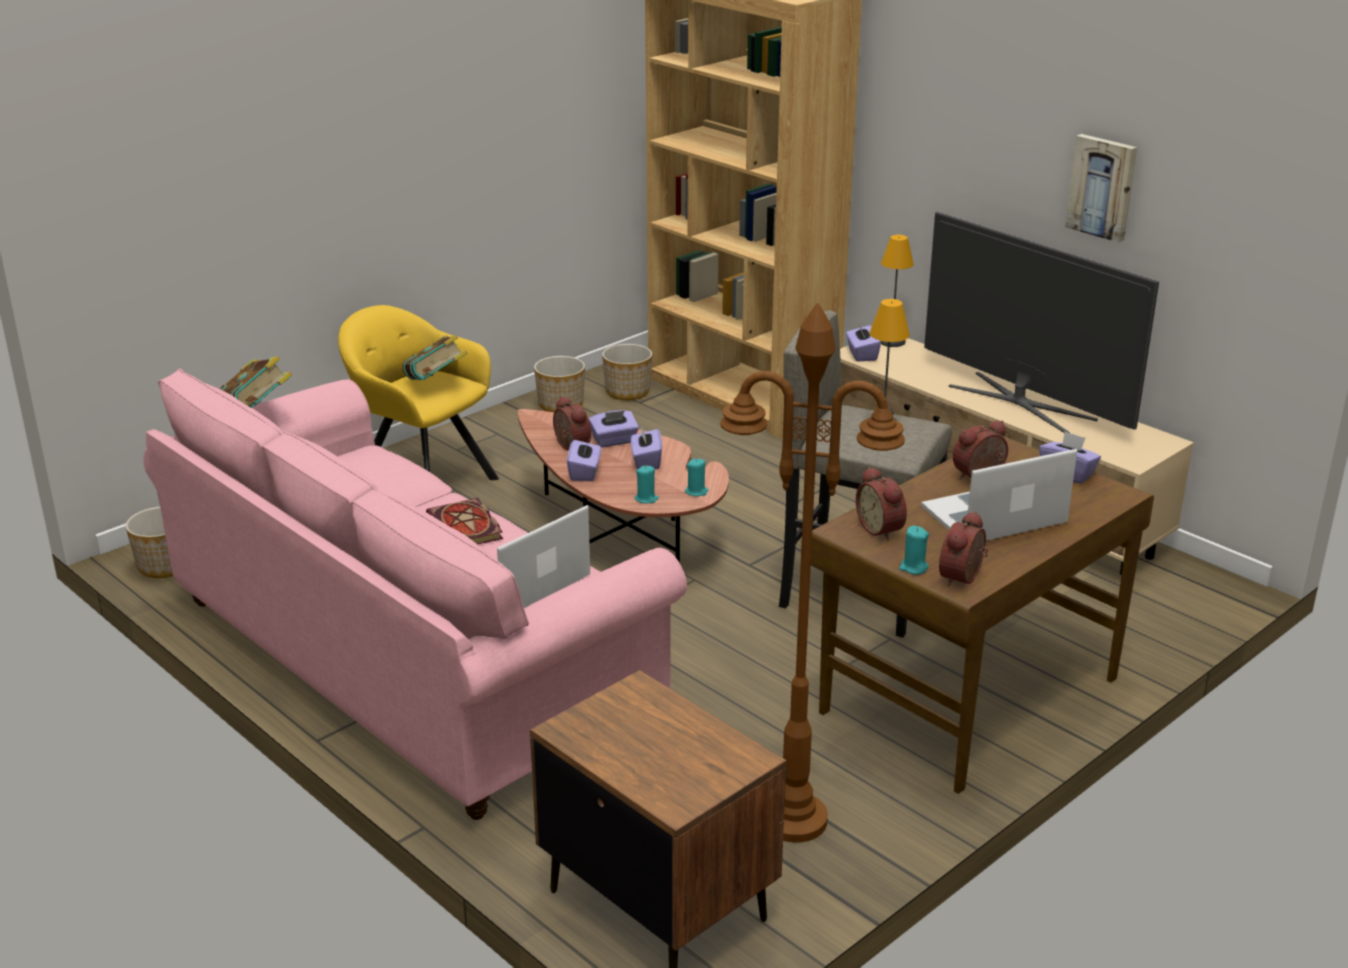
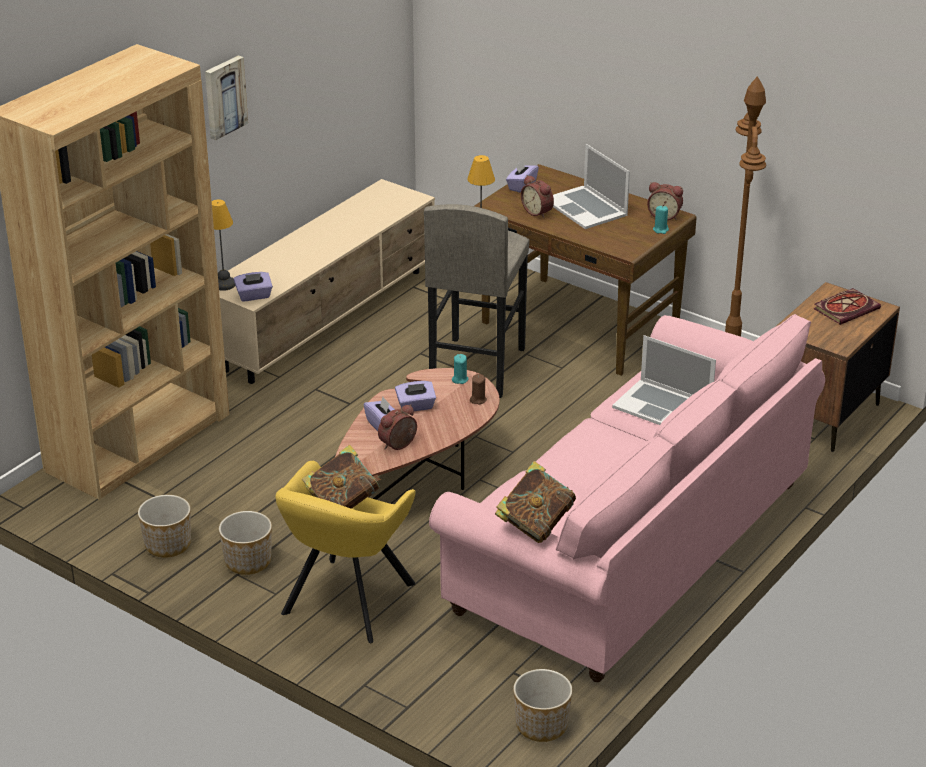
camera: 100 degrees left, 5 degrees up
(467, 528) = (593, 445): book -> book (846, 308)
(585, 472) = (443, 432): purple tissue box -> none
(627, 392) = (134, 508): planter -> planter (247, 561)
(646, 499) = (478, 399): turquoise candle -> brown candle
(882, 529) = (619, 240): alarm clock -> none
(1022, 402) = (333, 233): television -> none
(1102, 187) = (307, 67): picture -> picture (224, 97)

